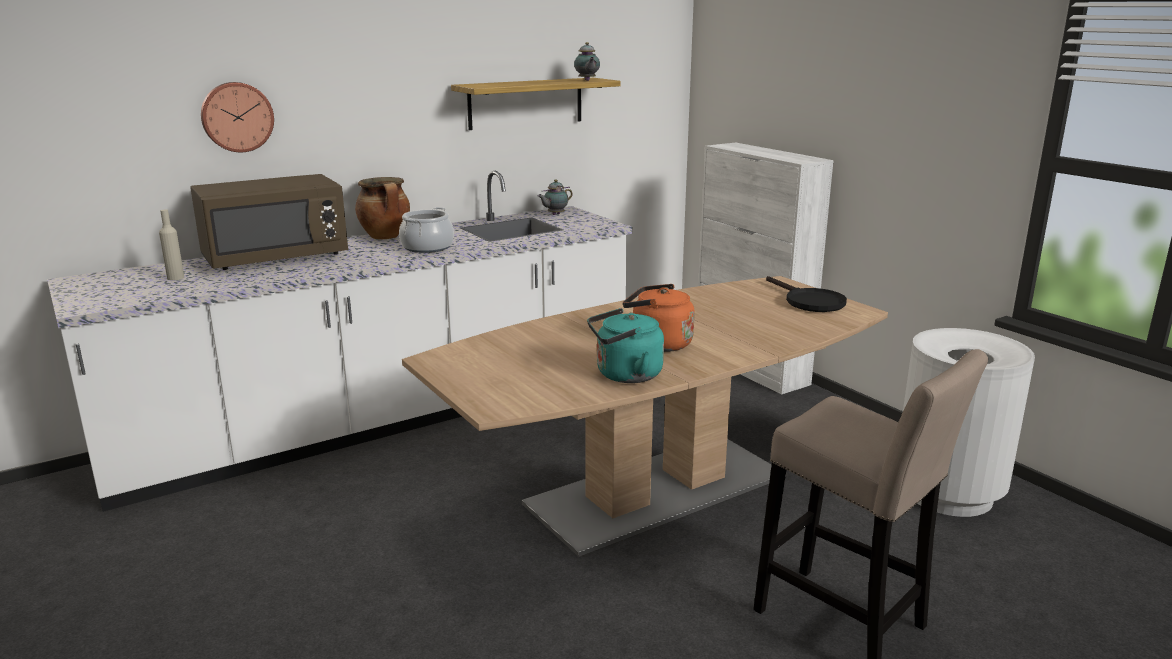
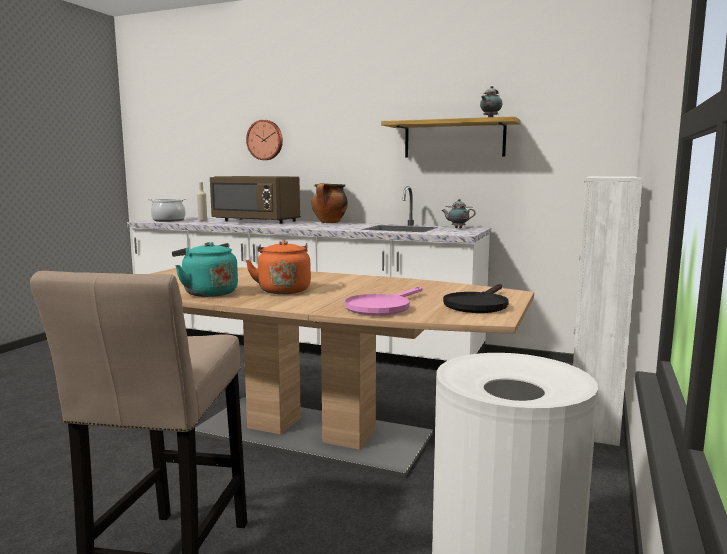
camera: 55 degrees right, 10 degrees down
(427, 247) = (323, 227): cooking pot -> cooking pot (168, 220)
(782, 328) = (382, 307): none -> pink frying pan

